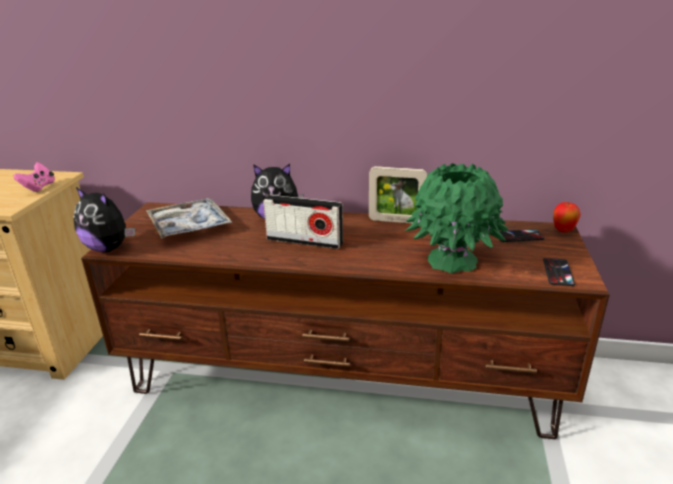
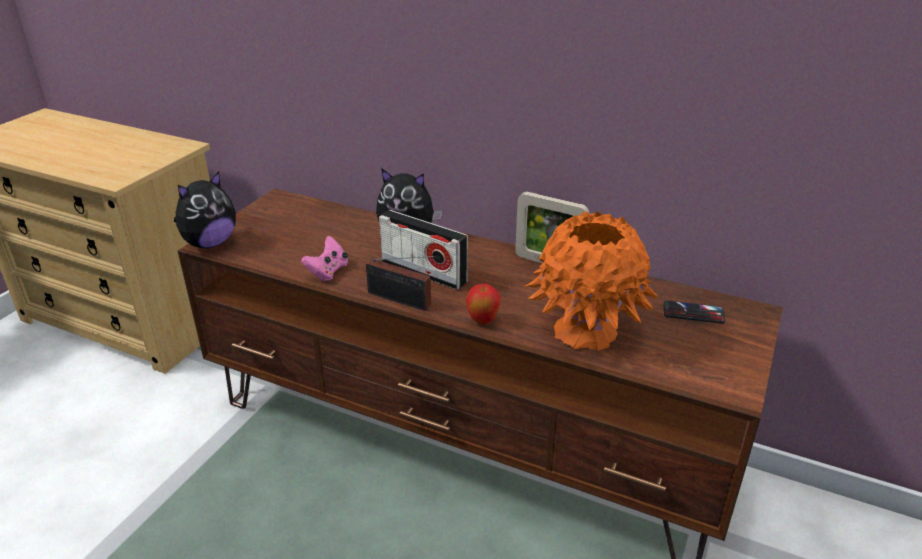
camera: 15 degrees right, 5 degrees up
(39, 187) = (156, 158): pink game controller -> pink game controller (328, 272)
(109, 248) = (209, 243): plush toy -> plush toy turned 90 degrees counterclockwise
(189, 226) = (305, 229): tray -> none
(298, 263) = (402, 300): none -> radio
(452, 260) = (586, 331): green vase -> orange vase
(558, 272) = (712, 373): phone -> none
(563, 231) = (759, 315): apple -> apple (483, 321)

